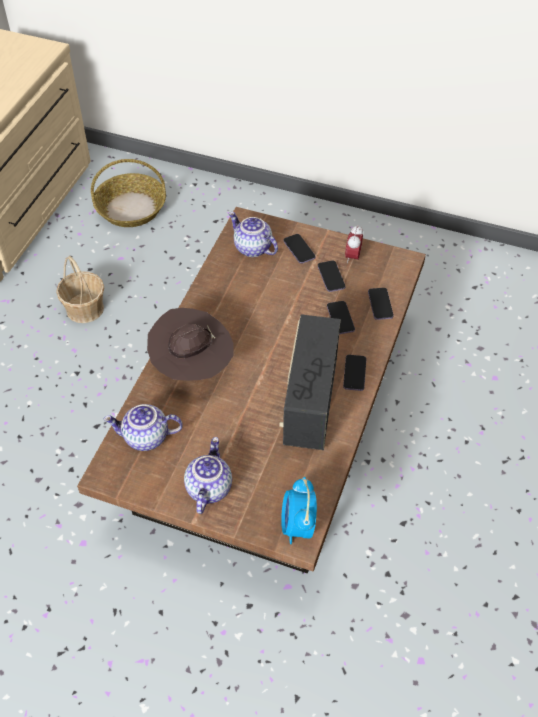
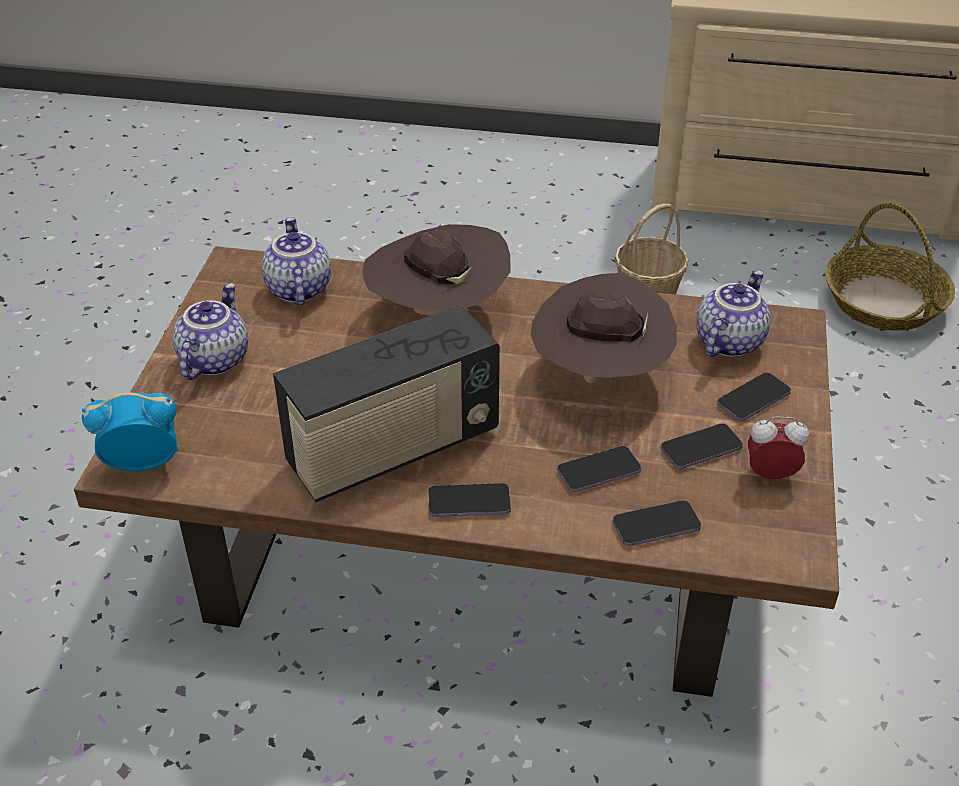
camera: 80 degrees right, 10 degrees down
(208, 488) = (213, 359): teapot -> teapot turned 75 degrees counterclockwise
(267, 304) = (599, 375): none -> brown hat
(309, 401) = (393, 449): radio -> radio turned 150 degrees clockwise

